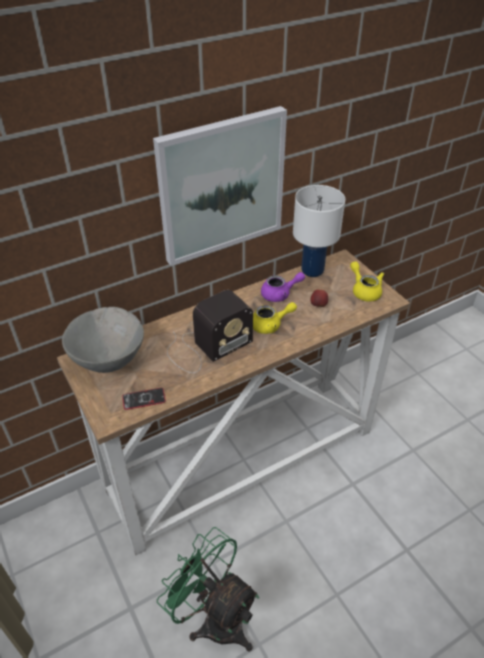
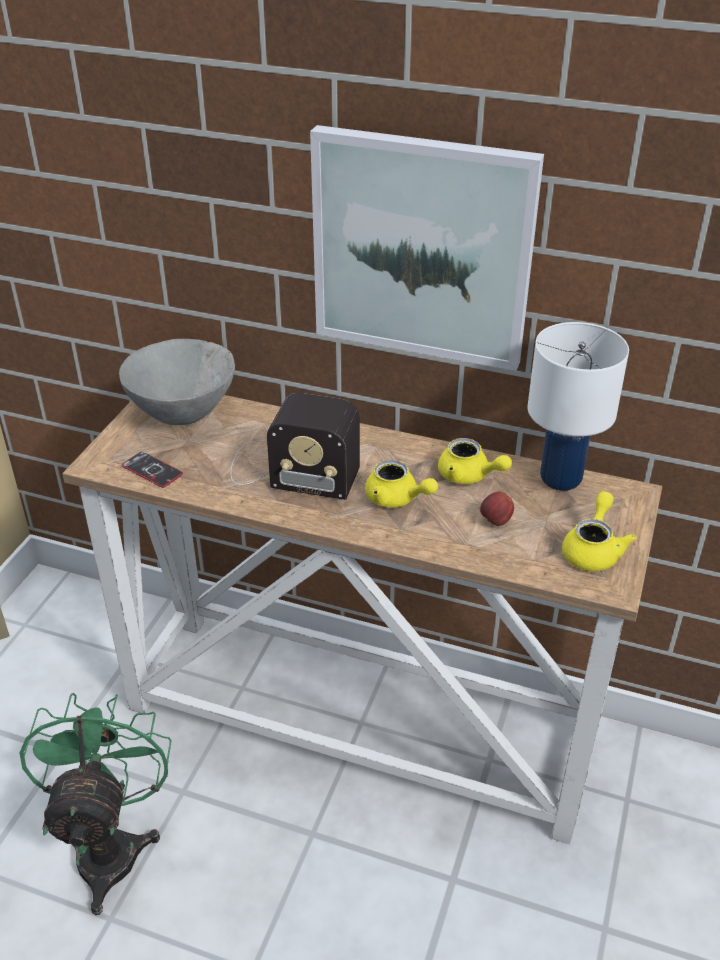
camera: 50 degrees right, 5 degrees down
(280, 294) = (469, 476): purple teapot -> yellow teapot

